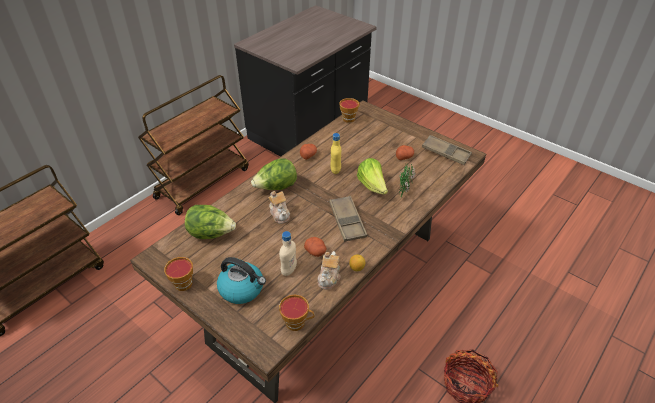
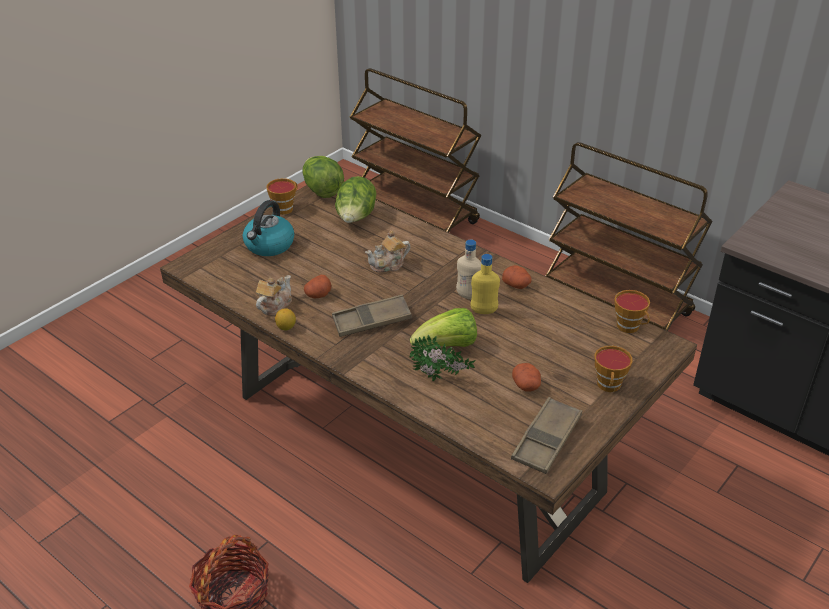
camera: 90 degrees right, 5 degrees down
(276, 188) = (440, 260): lettuce -> lettuce (322, 190)
(289, 270) = (291, 275): beige bottle -> beige bottle (468, 296)
(297, 323) = (214, 284): cup -> cup (609, 386)
(329, 277) = (274, 305): teapot -> teapot turned 105 degrees clockwise

